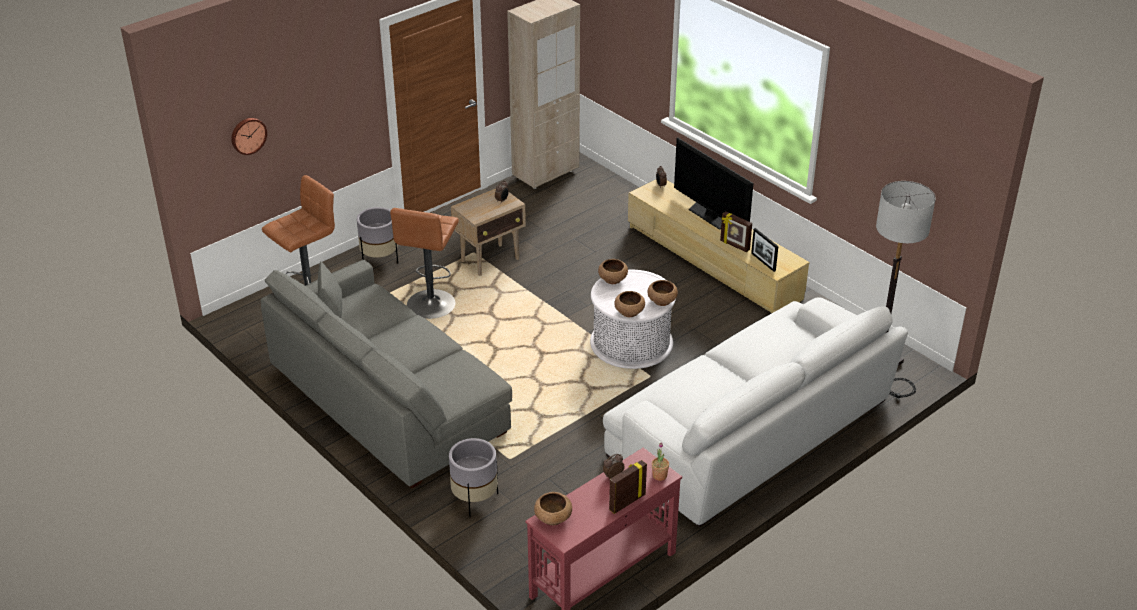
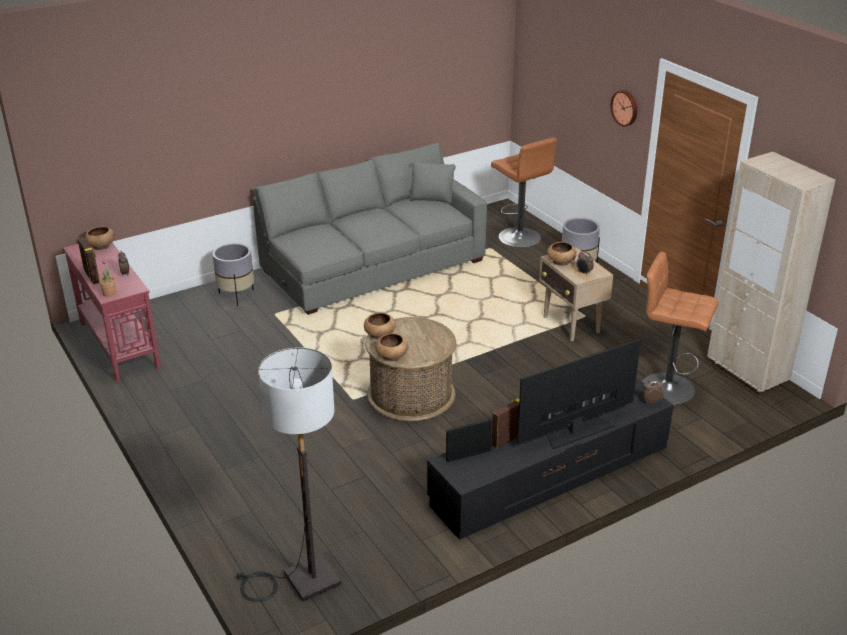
camera: 100 degrees right, 5 degrees down
(248, 135) = (554, 79): wall clock -> wall clock (625, 108)
(430, 304) = (501, 290): brown stool -> brown stool (667, 388)
(613, 279) = (439, 331): brown bowl -> brown bowl (561, 262)
(631, 343) = (411, 395): white coffee table -> brown coffee table
(714, 262) = (551, 476): beige tv stand -> black tv stand
(751, 430) = (243, 452): white sofa -> none

